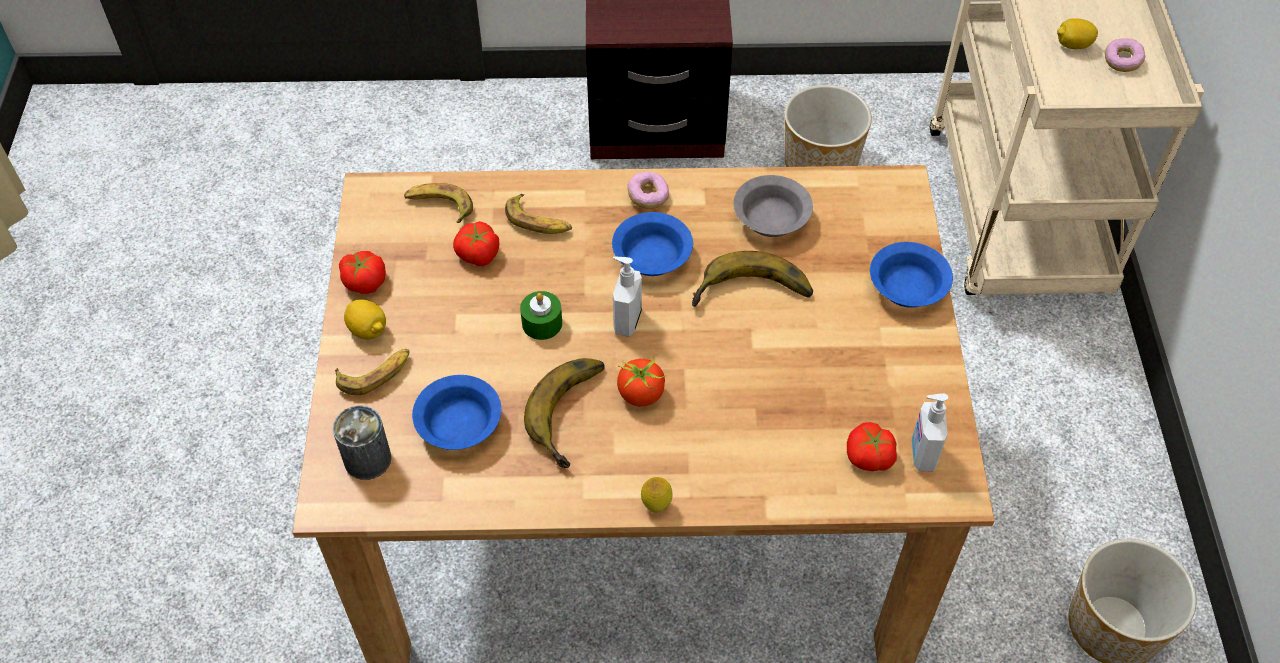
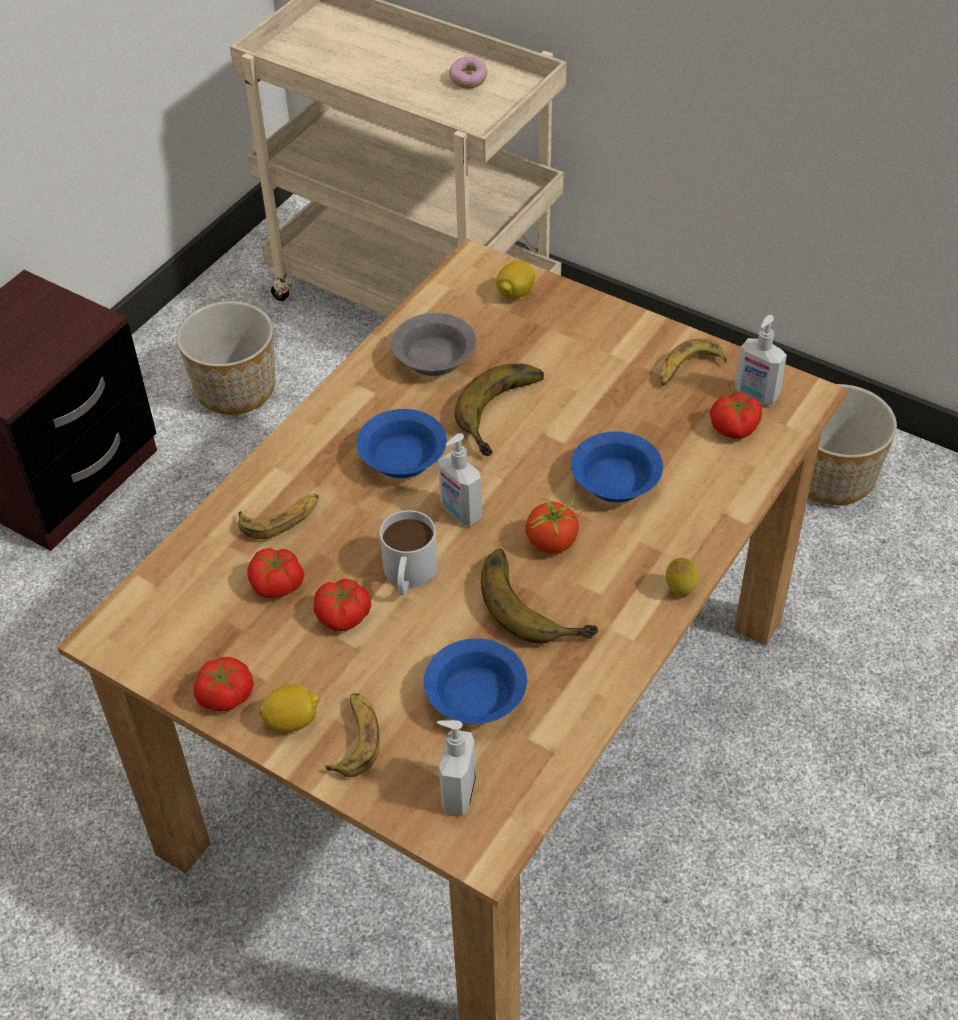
camera: 55 degrees left, 5 degrees down
(367, 459) = (457, 793): can -> soap dispenser
(439, 206) = (184, 587): banana -> banana (688, 369)
(477, 307) = (344, 617): none -> tomato
(542, 323) = (408, 575): green candle -> white mug
(648, 197) = (328, 426): donut -> none
(905, 287) = (583, 317): blue bowl -> blue bowl (613, 483)
(1072, 45) = (424, 94): lemon -> lemon (515, 293)

